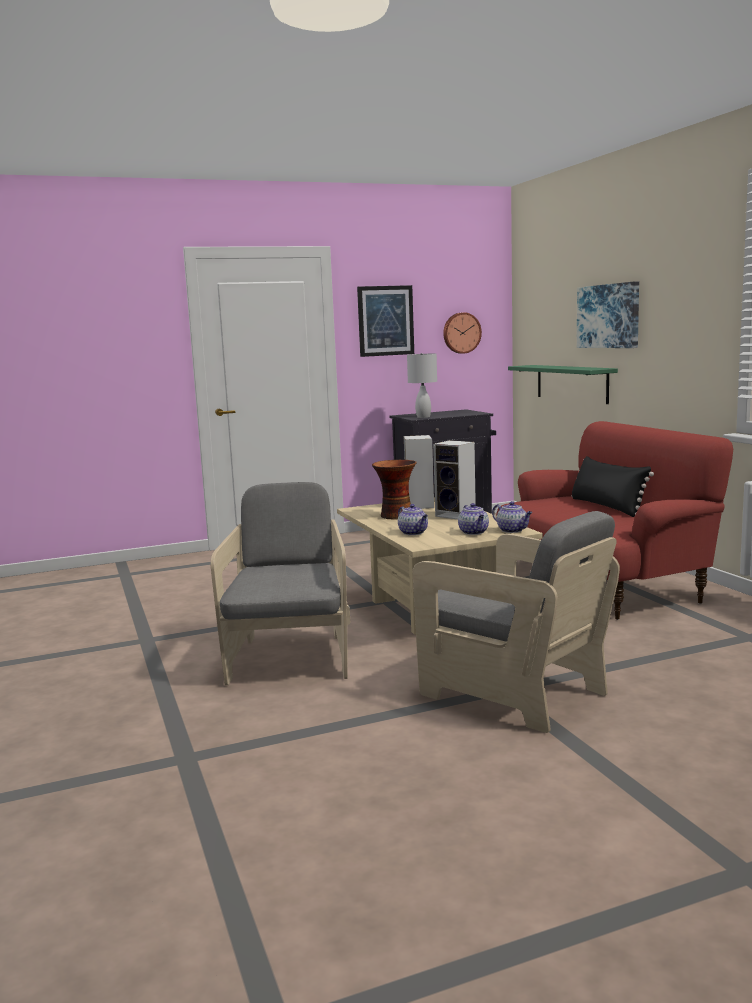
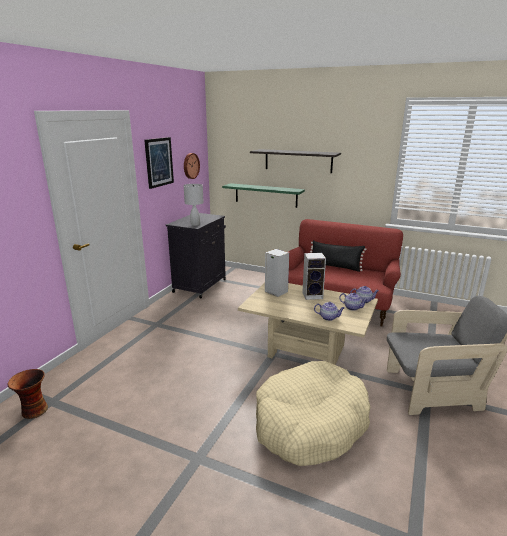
camera: 45 degrees left, 10 degrees up
(290, 658) = (310, 423): grey armchair -> beige dog bed
(395, 516) = (285, 305): vase -> vase (33, 411)
(609, 316) = (298, 161): picture -> shelf

